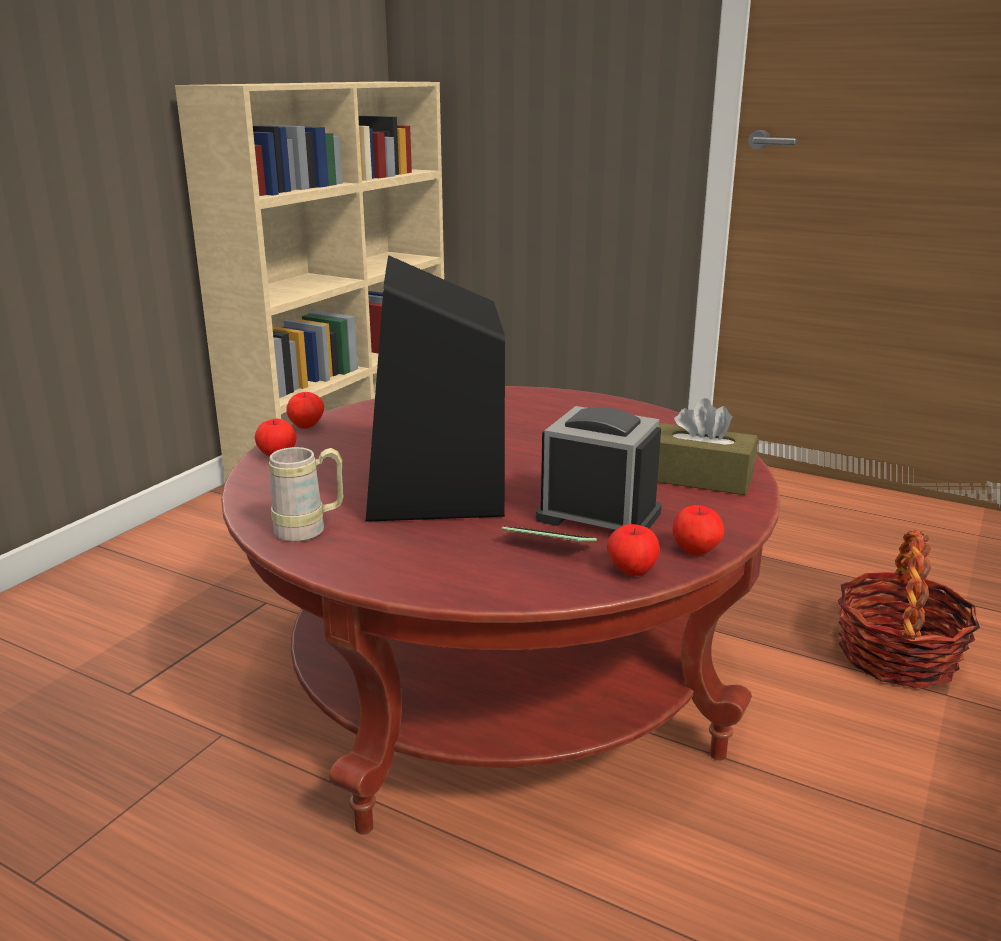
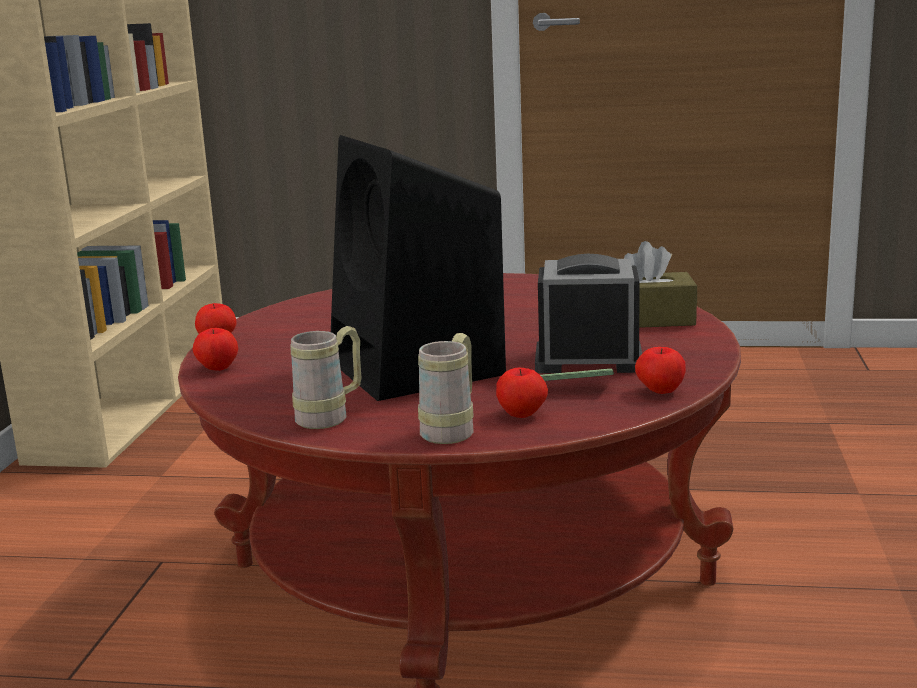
camera: 20 degrees left, 5 degrees down
(395, 570) = (452, 429): none -> beige mug
(696, 550) = (697, 368): apple -> apple (522, 414)
(896, 656) = (801, 474): basket -> none

